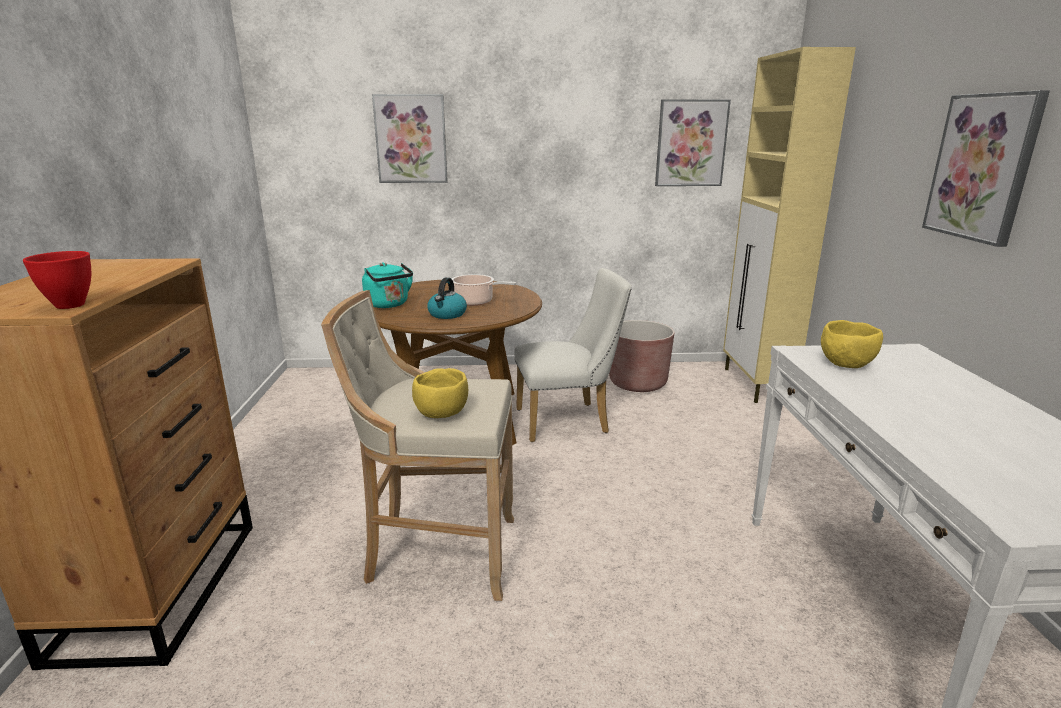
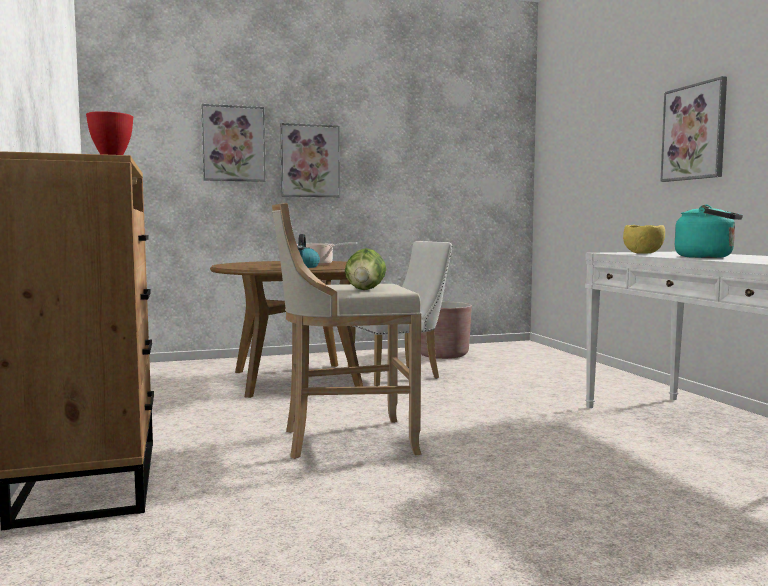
camera: 15 degrees left, 15 degrees down
(388, 305) = (241, 266): turquoise kettle -> turquoise kettle (708, 257)
(443, 414) = (365, 290): yellow bowl -> lettuce
(691, 143) = (464, 155): picture -> picture (310, 161)
(756, 385) = (539, 350): beige cabinet -> none

